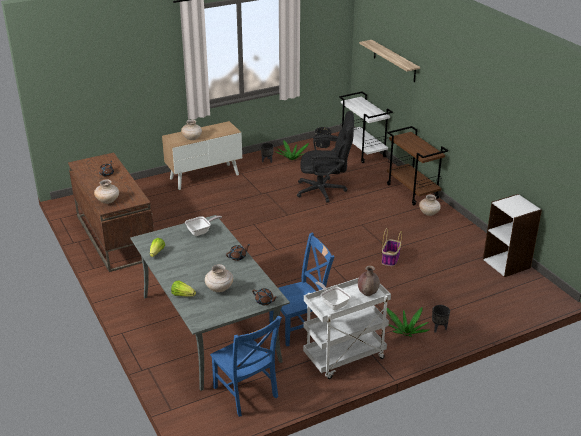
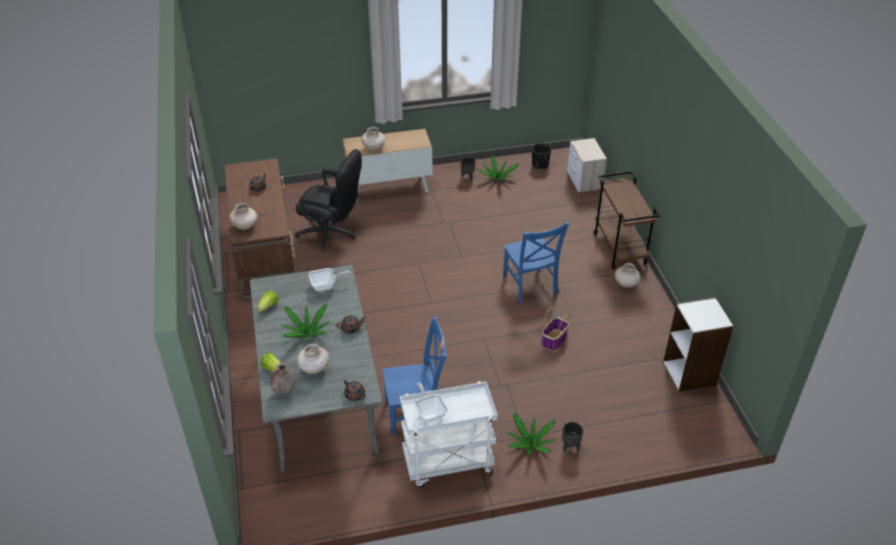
camera: 15 degrees right, 10 degrees up
(201, 266) = (307, 334): none -> potted plant
(246, 394) = (326, 486): blue chair -> blue chair (530, 286)
(325, 190) = (518, 230): black office chair -> black office chair (332, 234)
(363, 151) = (584, 181): white cart -> nightstand
(368, 293) = (474, 406): brown vase -> brown vase (285, 390)
(394, 61) = (625, 87): shelf -> none

